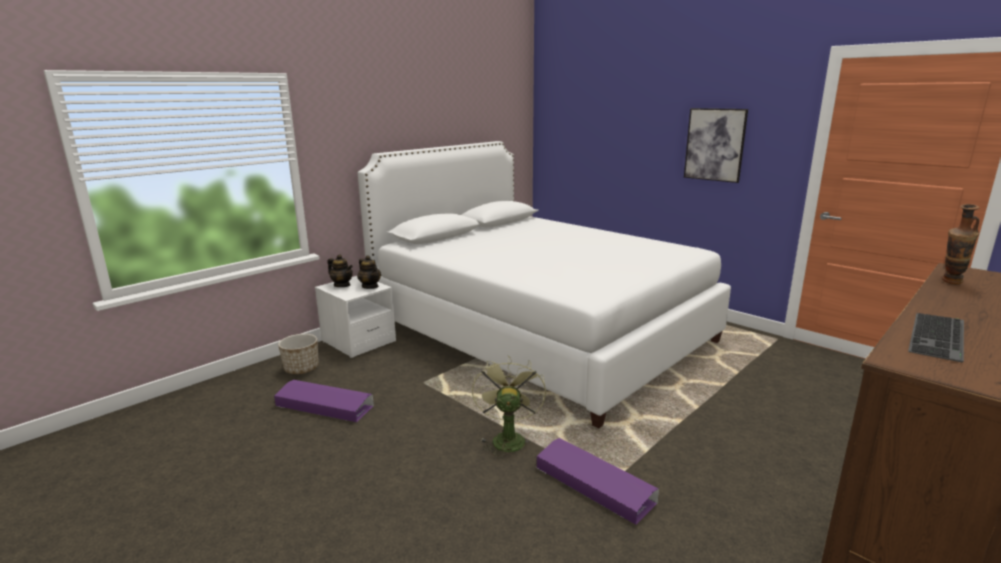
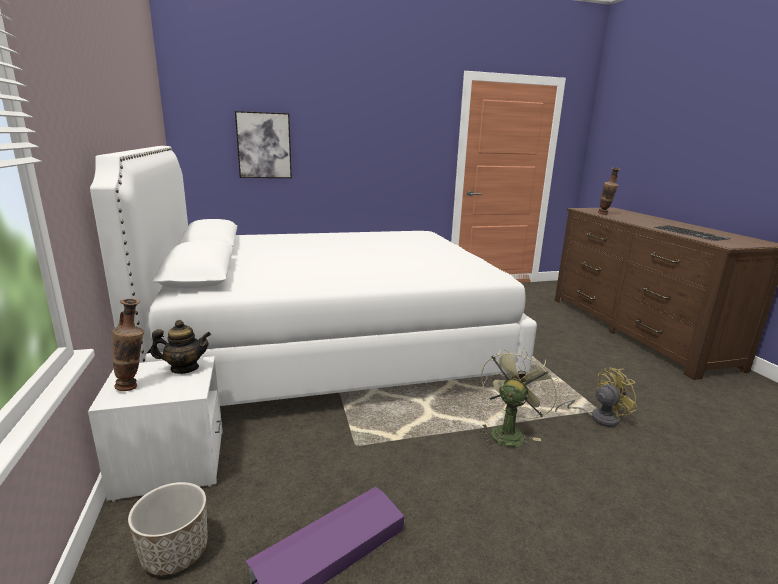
camera: 60 degrees left, 0 degrees up
(342, 285) = (134, 386): teapot -> vase
(507, 438) = (508, 432): green fan -> green fan turned 90 degrees clockwise
(593, 485) = (598, 417): purple storage box -> yellow fan
(715, 144) = (388, 145): picture -> picture (264, 145)

